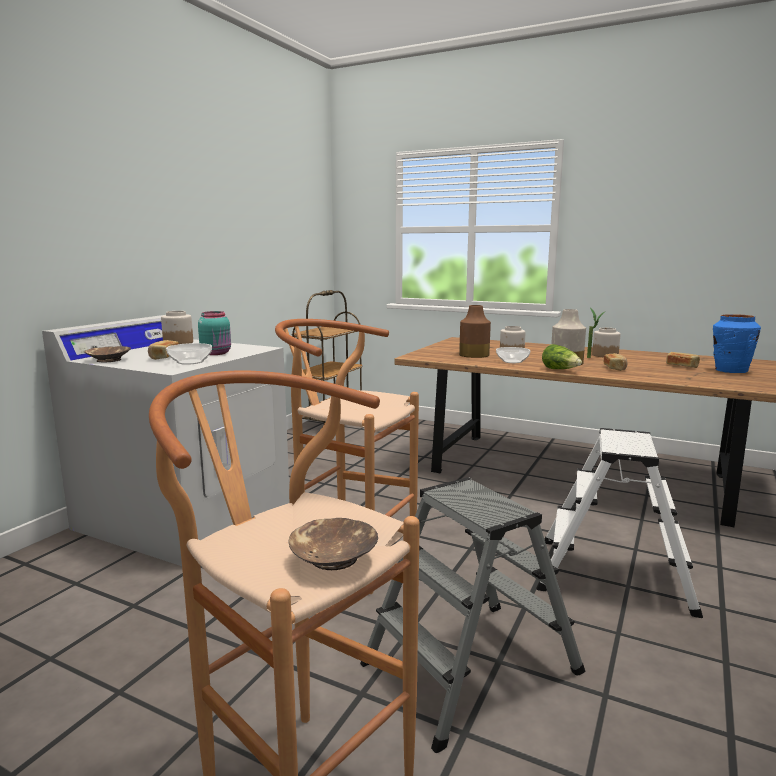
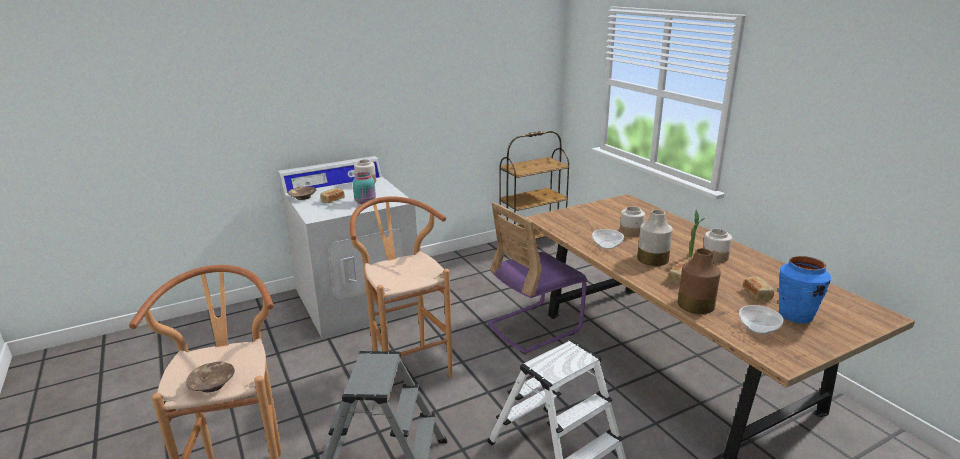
camera: 35 degrees right, 10 degrees up
(190, 362) = (336, 210): bowl -> bowl (758, 327)
(433, 484) = (534, 327): none -> purple chair
(474, 354) = (593, 227): brown vase -> brown vase (696, 304)
(560, 370) = (624, 268): lettuce -> none

